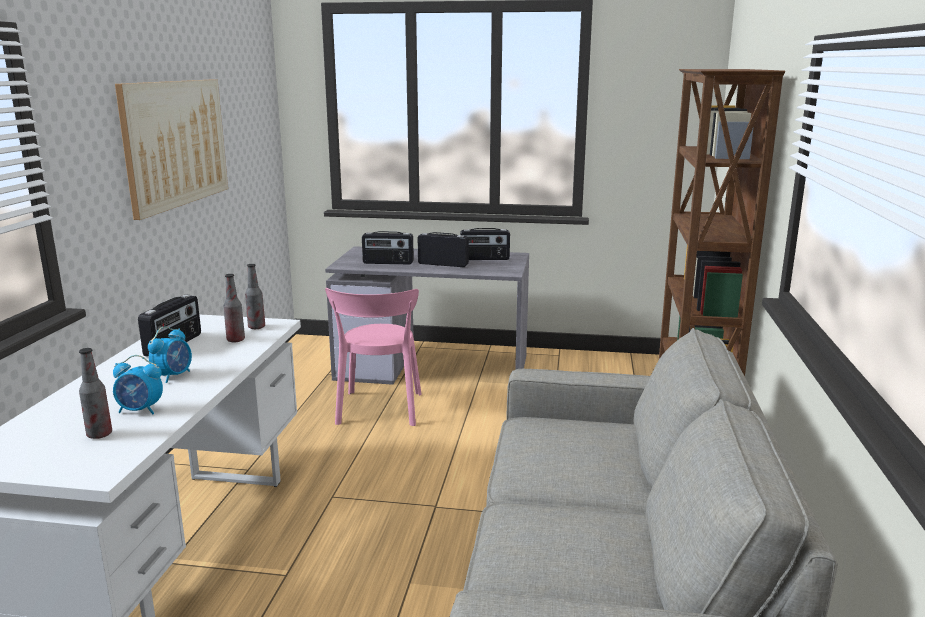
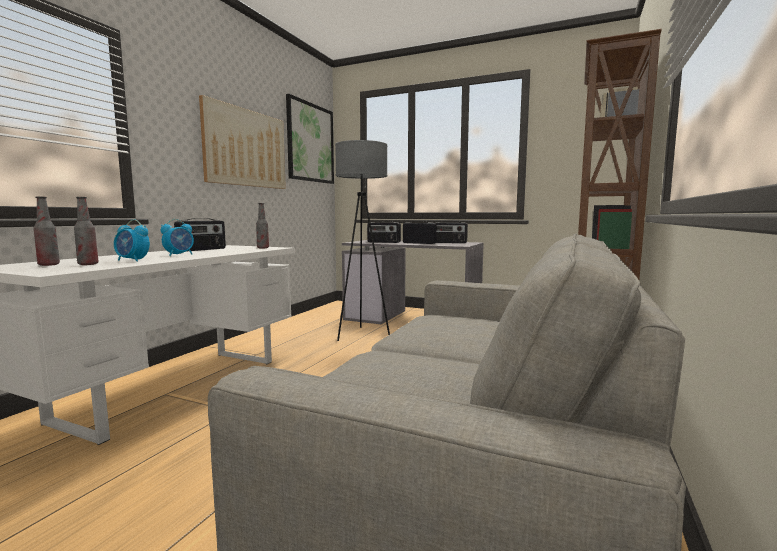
camera: 15 degrees right, 10 degrees down
(236, 340) = (242, 250): bottle -> bottle (49, 265)
(250, 98) = (310, 143): none -> picture
(379, 411) = (363, 335): pink chair -> grey floor lamp

